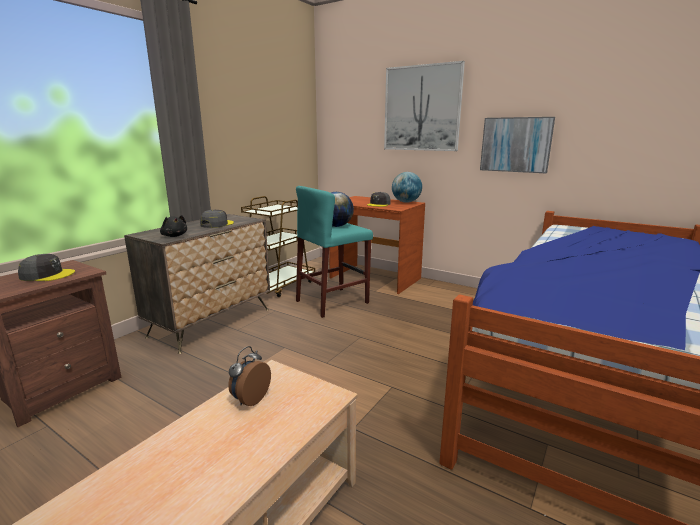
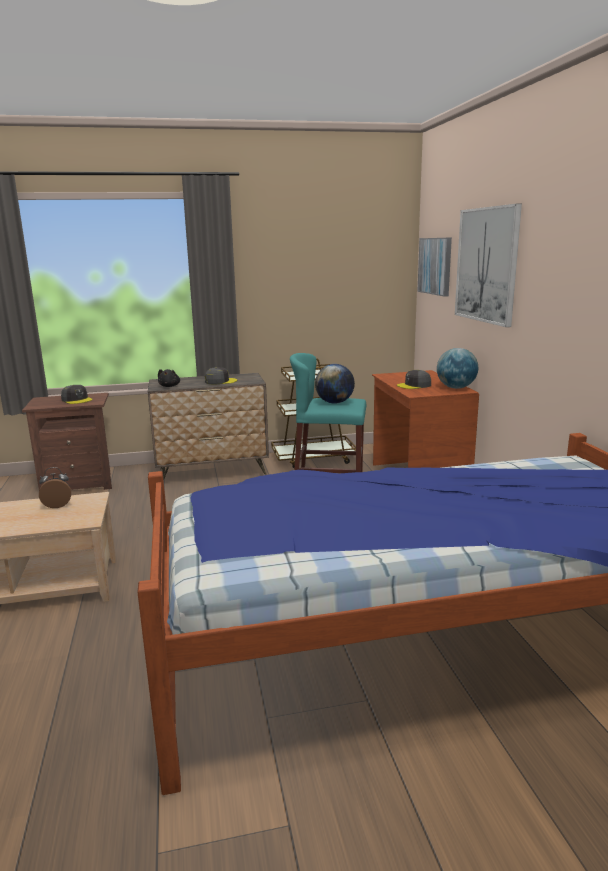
camera: 45 degrees right, 0 degrees up
(515, 144) = (559, 327): picture -> picture (435, 266)

